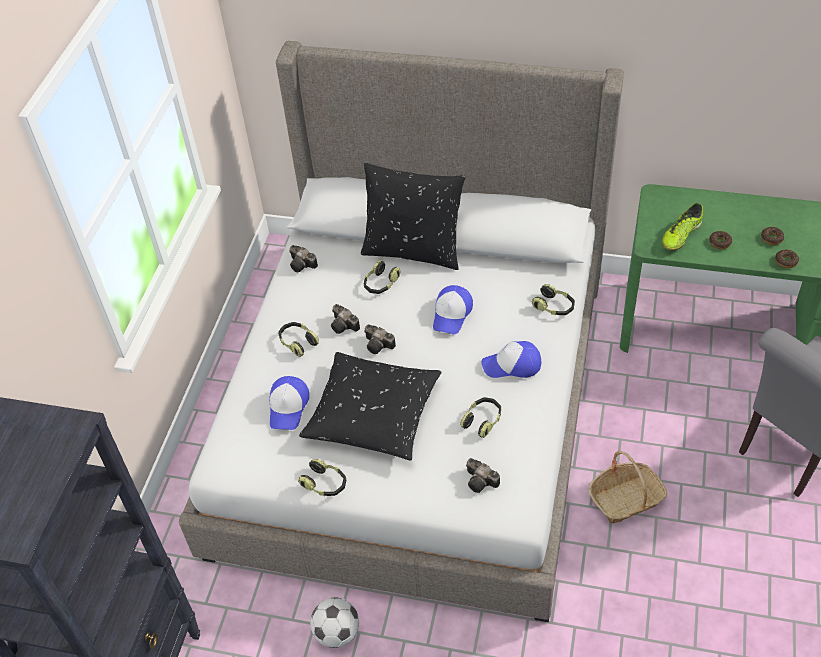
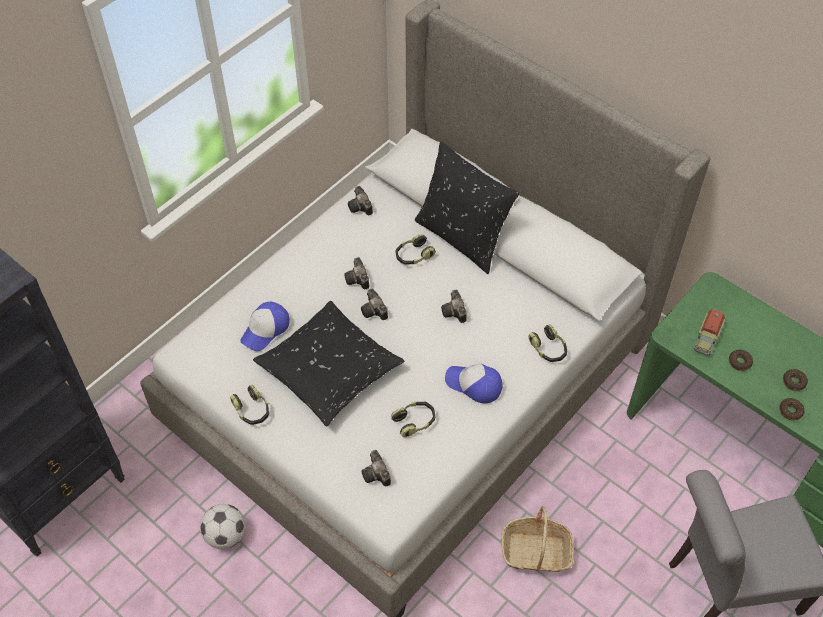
camera: 25 degrees right, 5 degrees up
(298, 342) = (311, 276): headphones -> none
(452, 314) = (455, 312): cap -> camera
(681, 235) = (707, 337): shoe -> toy truck

